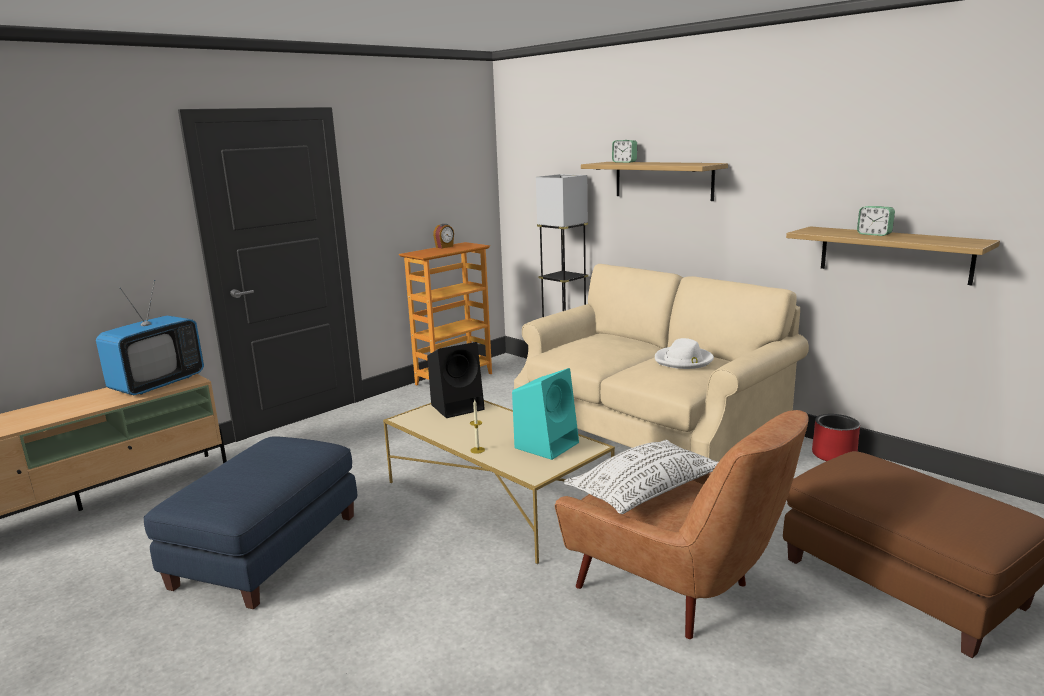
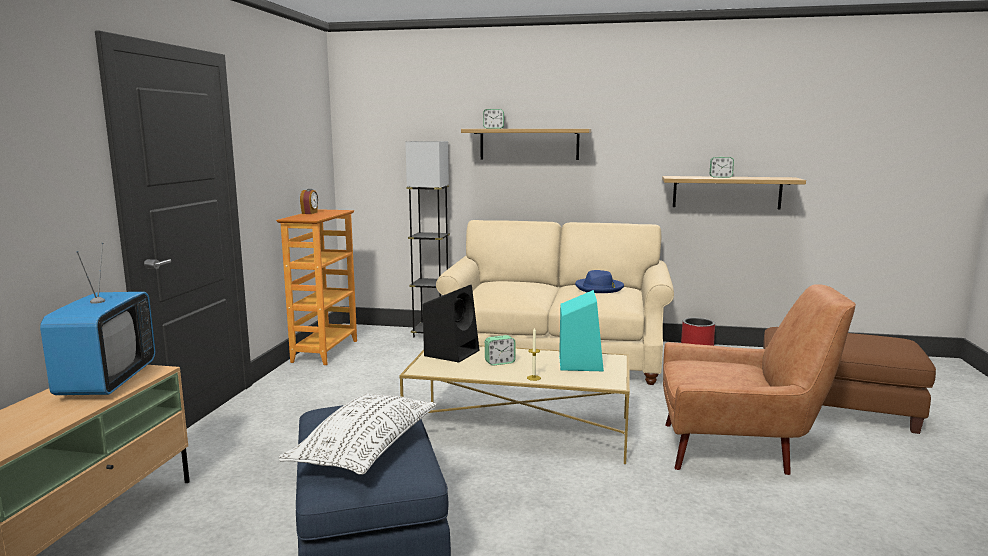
camera: 35 degrees left, 5 degrees down
(479, 426) = (500, 362): none -> alarm clock
(645, 491) = (709, 373): white pillow -> white pillow (365, 449)
(683, 360) = (599, 288): white hat -> blue hat

